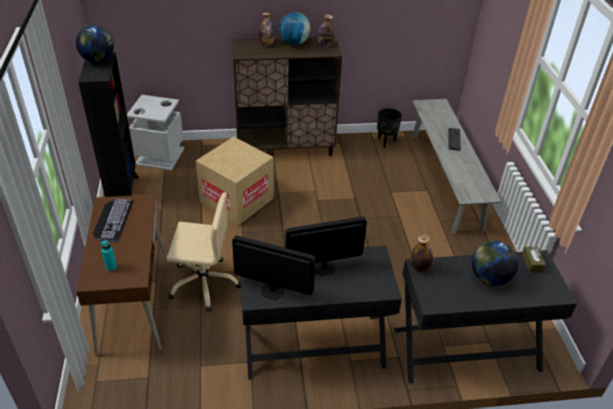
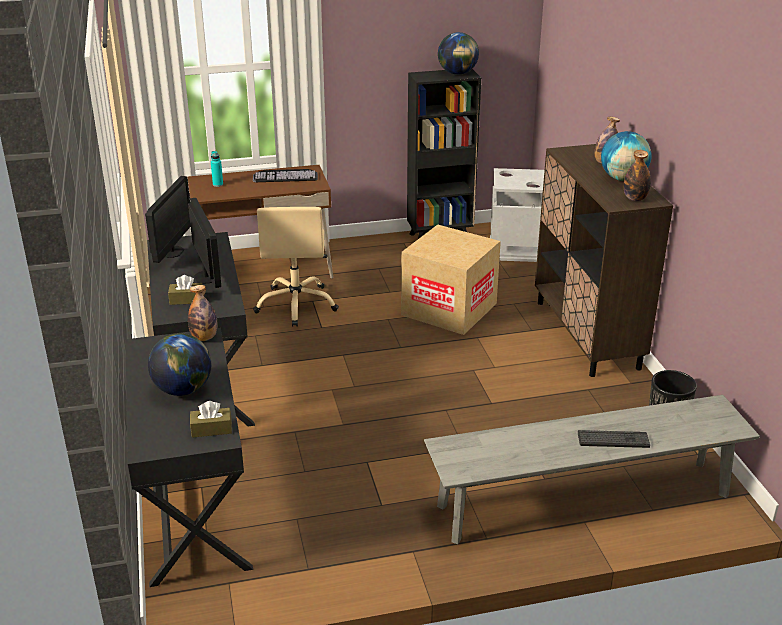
camera: 85 degrees right, 10 degrees down
(361, 279) = (186, 299): none -> brown tissue box

